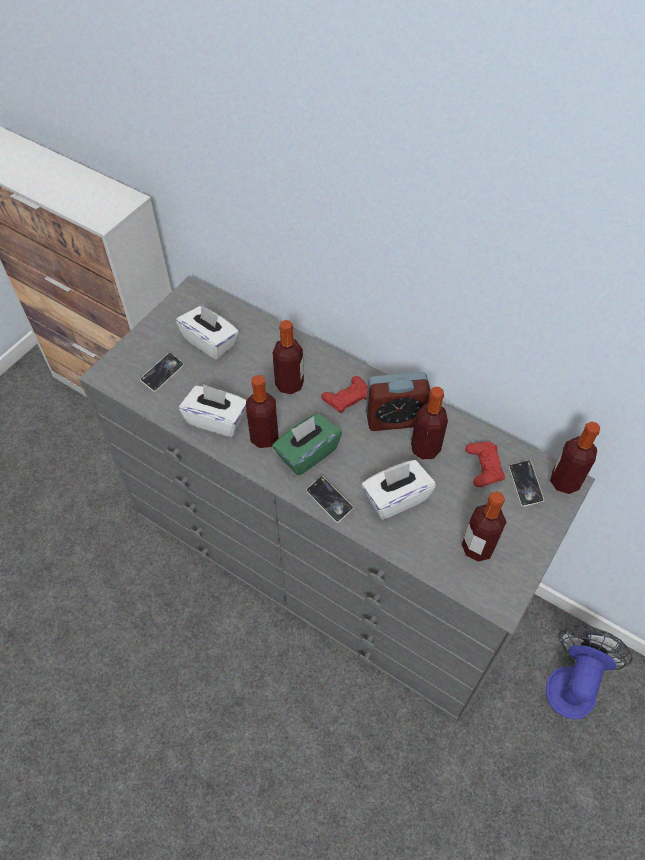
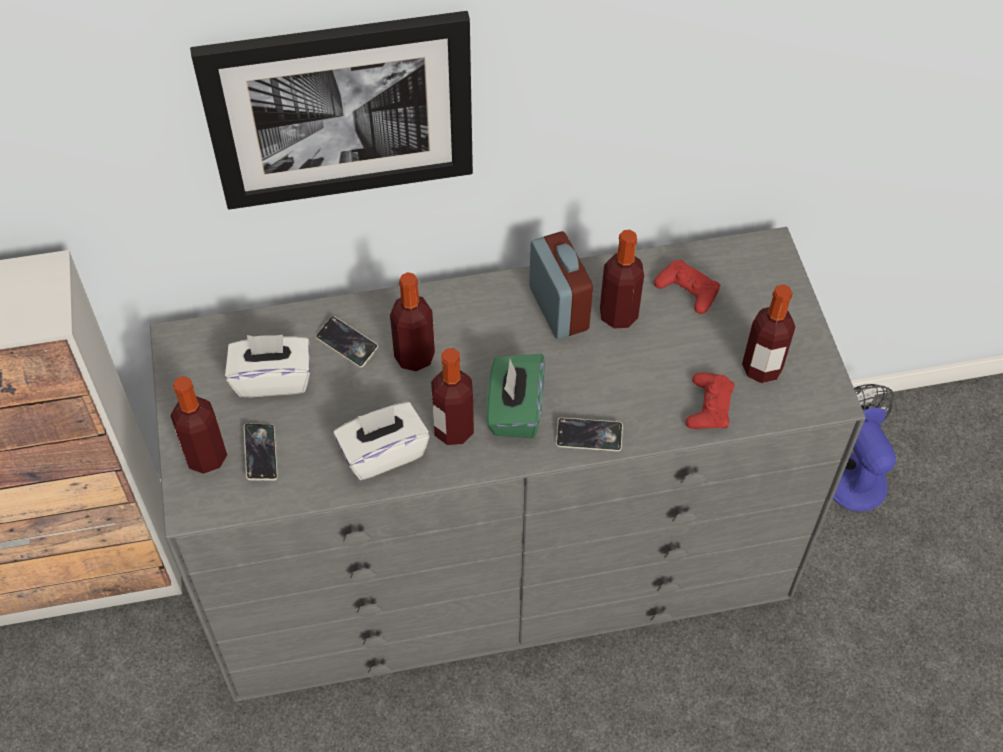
camera: 45 degrees left, 0 degrees up
(306, 191) = (340, 109): none -> picture
(346, 397) = (488, 324): red game controller -> red game controller (709, 406)
(395, 418) = (558, 308): alarm clock -> alarm clock turned 60 degrees counterclockwise
(395, 498) = (645, 383): white tissue box -> none
(525, 485) = (739, 278): phone -> phone (347, 344)
(564, 481) = (767, 249): bottle -> bottle (206, 457)

